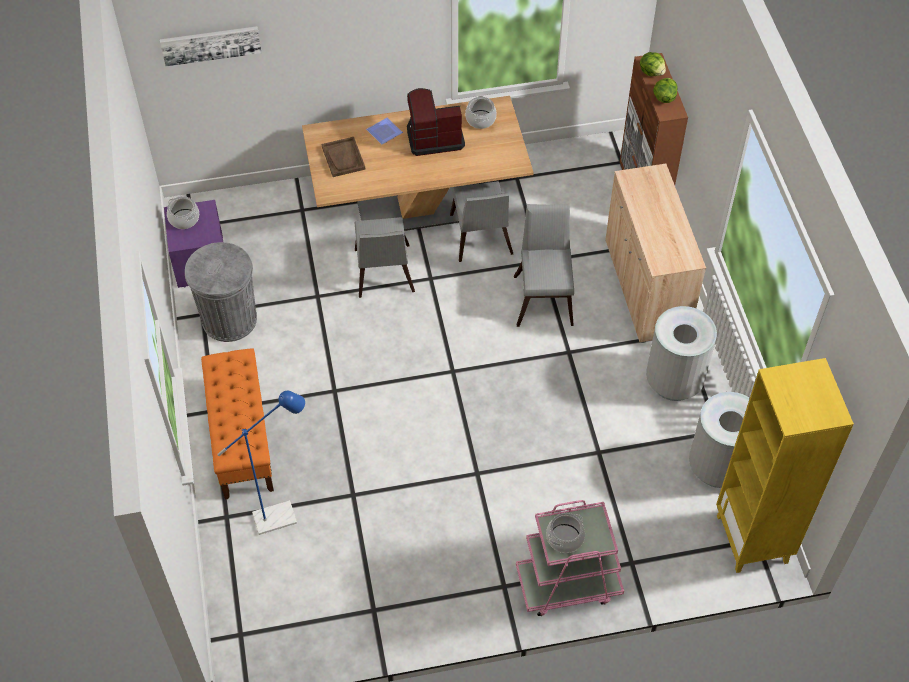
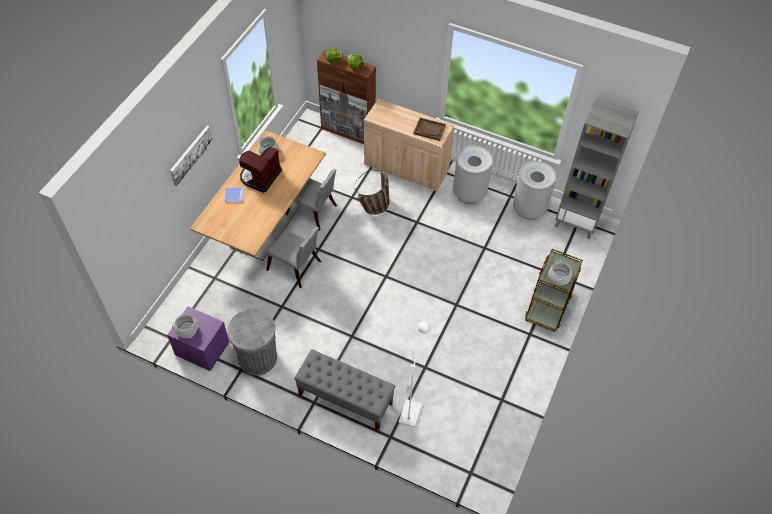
camera: 55 degrees left, 0 degrees up
(211, 44) = (134, 214): picture -> picture (190, 154)
(241, 438) = (345, 399): orange bench -> grey bench
(282, 515) = (411, 408): blue floor lamp -> white floor lamp
(343, 158) = (234, 223): brown tray -> brown tray (429, 130)
(544, 296) = (374, 210): grey chair -> basket
(568, 584) = (548, 307): pink cart -> brown cart
(752, 539) = (577, 222): yellow bookcase -> grey bookcase

